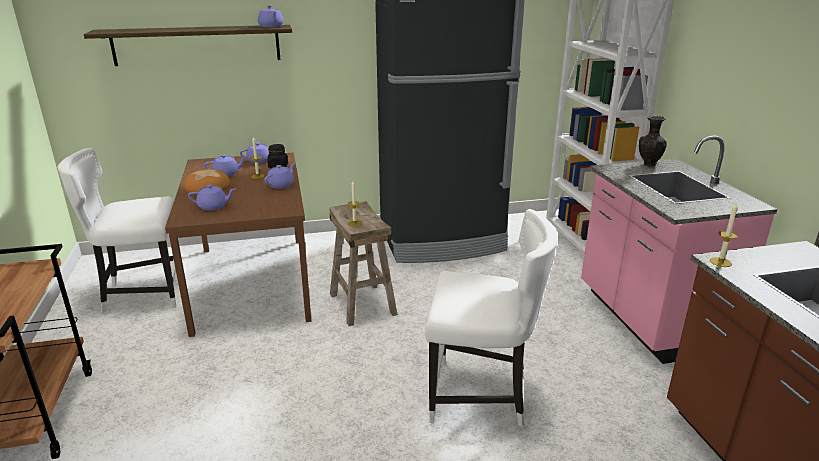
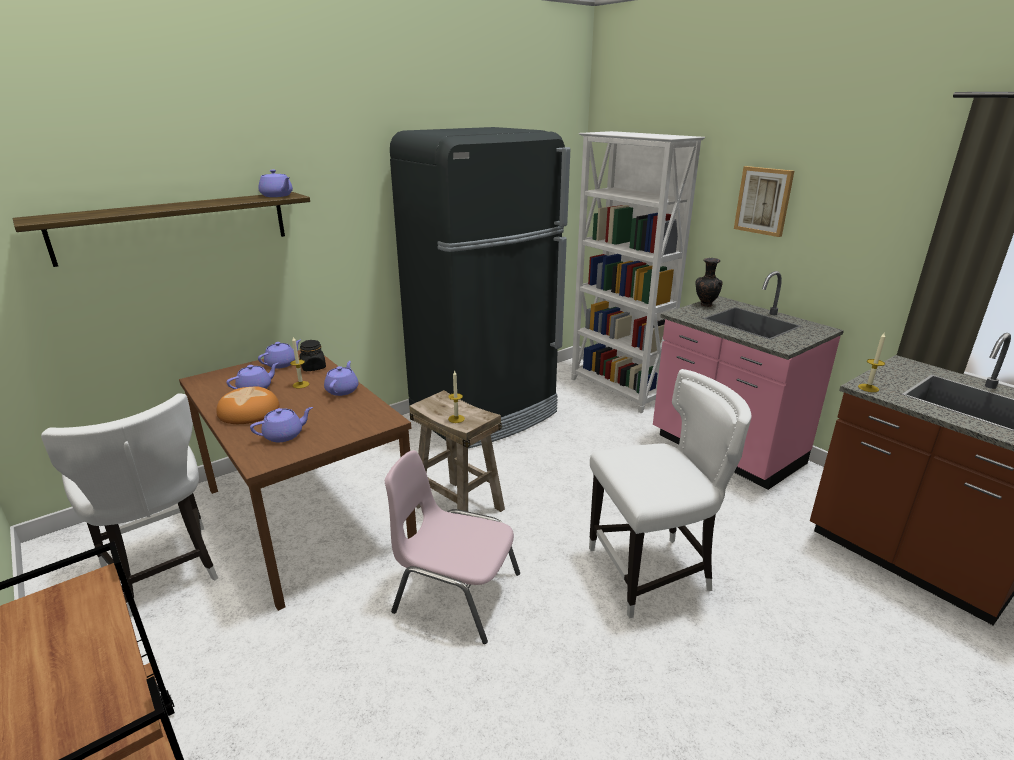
camera: 25 degrees left, 0 degrees up
(142, 293) = (164, 572): white chair -> white chair turned 90 degrees counterclockwise
(311, 362) = (455, 592): none -> pink chair
(723, 60) = (763, 201): none -> picture

